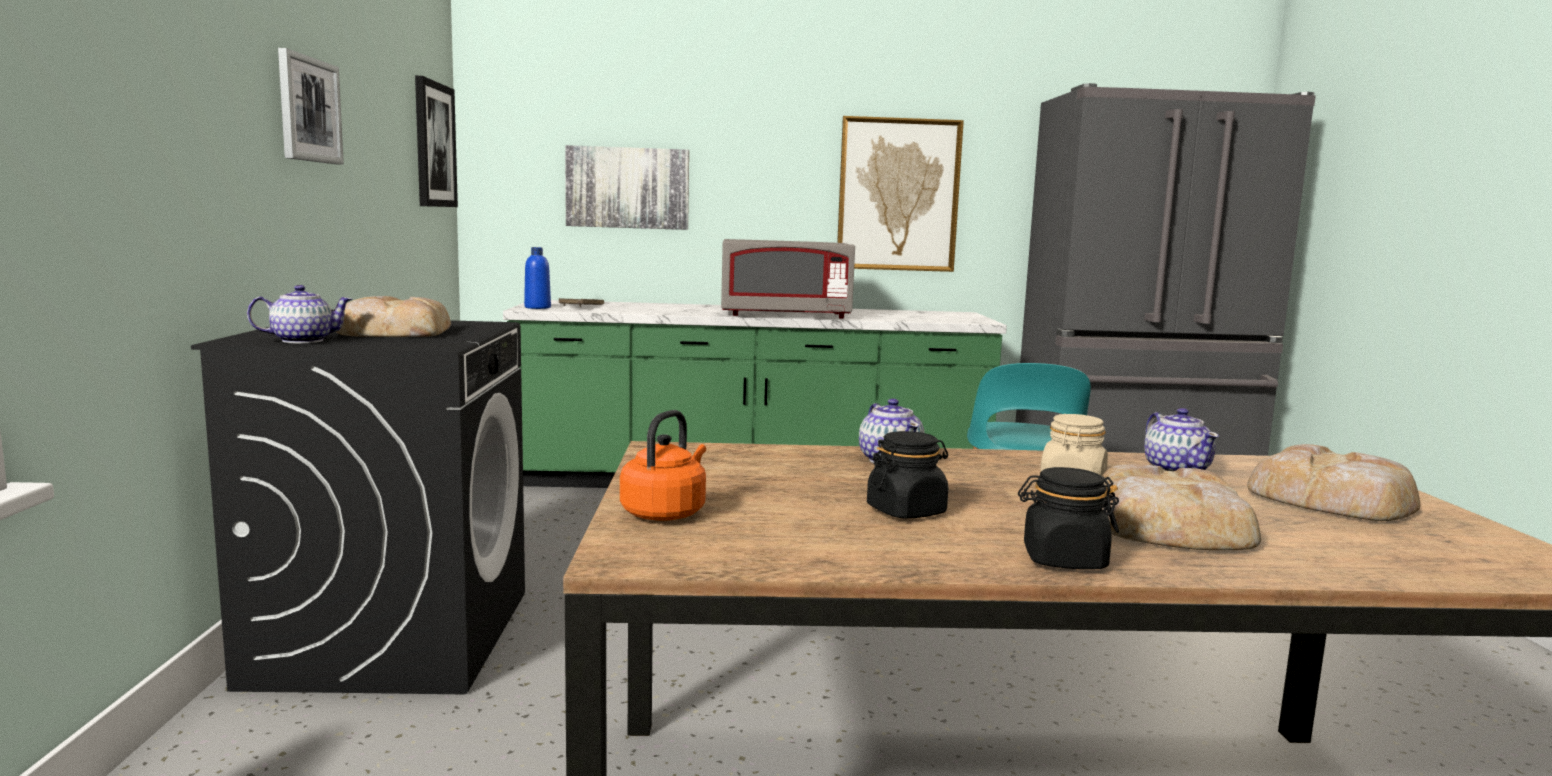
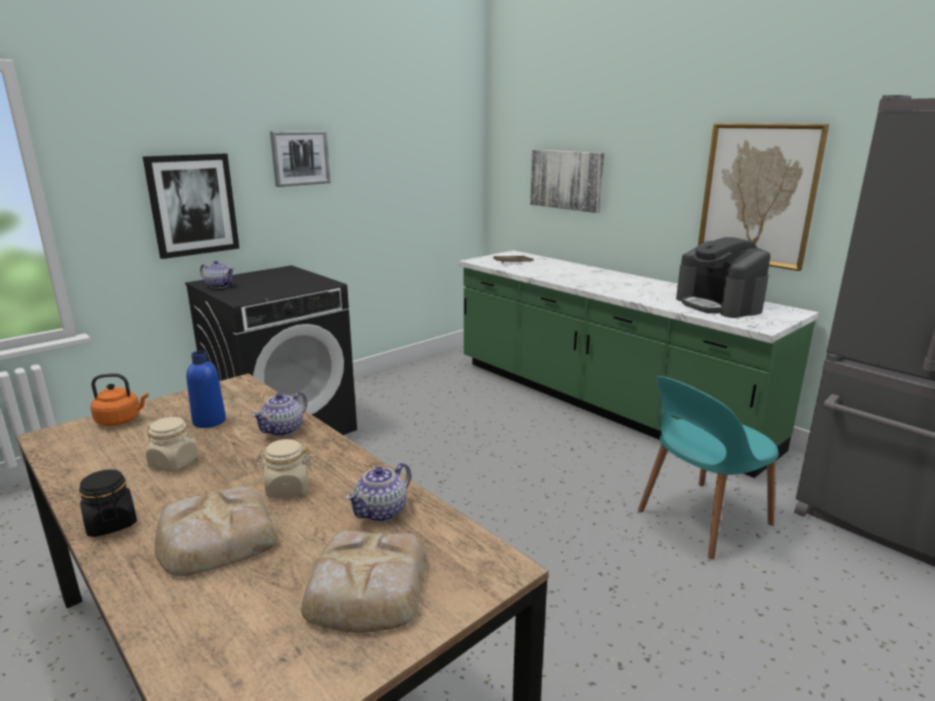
camera: 50 degrees right, 10 degrees up
(393, 331) = (270, 284): bread -> none
(434, 145) = (450, 154): picture -> picture (193, 205)
(537, 307) = (485, 260): blue bottle -> blue bottle (209, 421)
(784, 315) = (613, 290): grey microwave -> none
(903, 315) = (719, 305): none -> coffee machine
(906, 511) = (174, 463): black jar -> beige jar

